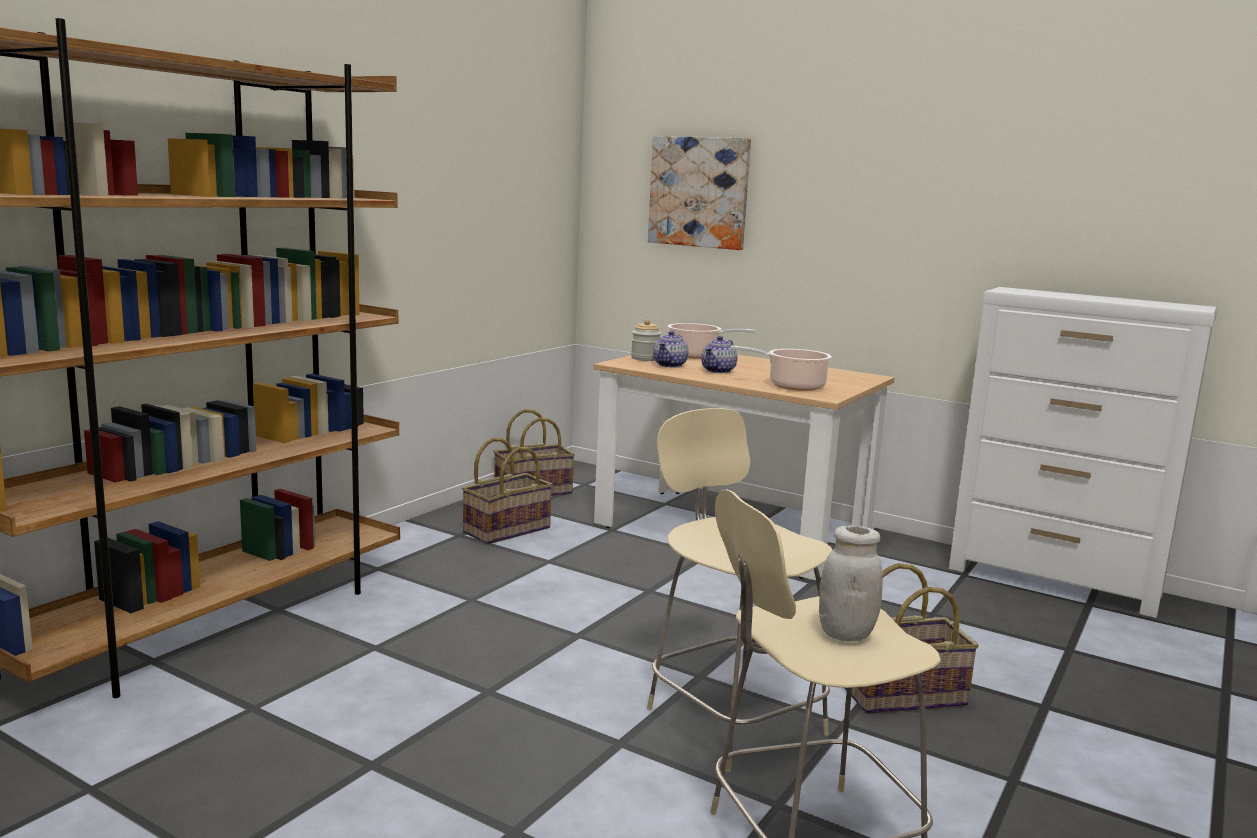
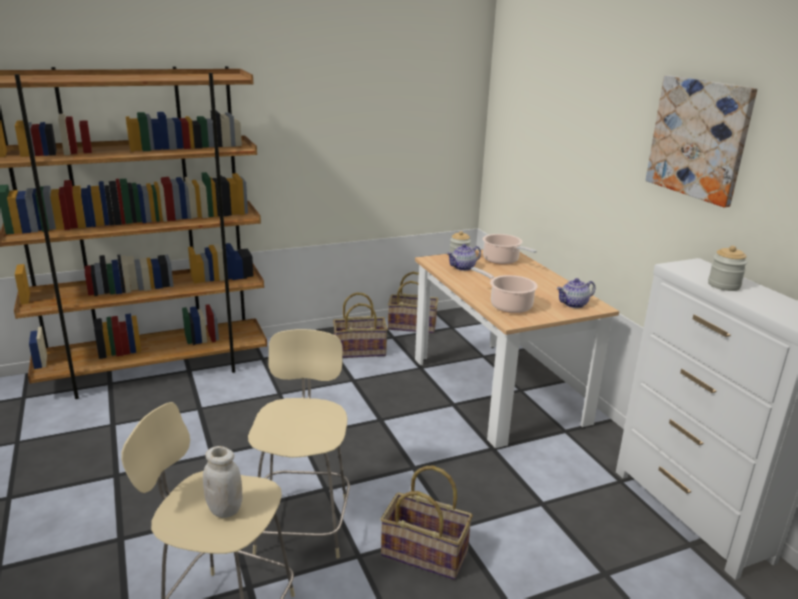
camera: 35 degrees right, 10 degrees up
(699, 192) = (540, 135): picture -> picture (699, 138)
(718, 371) = (486, 279): teapot -> teapot (573, 304)
(1073, 296) = (723, 285): none -> jar

